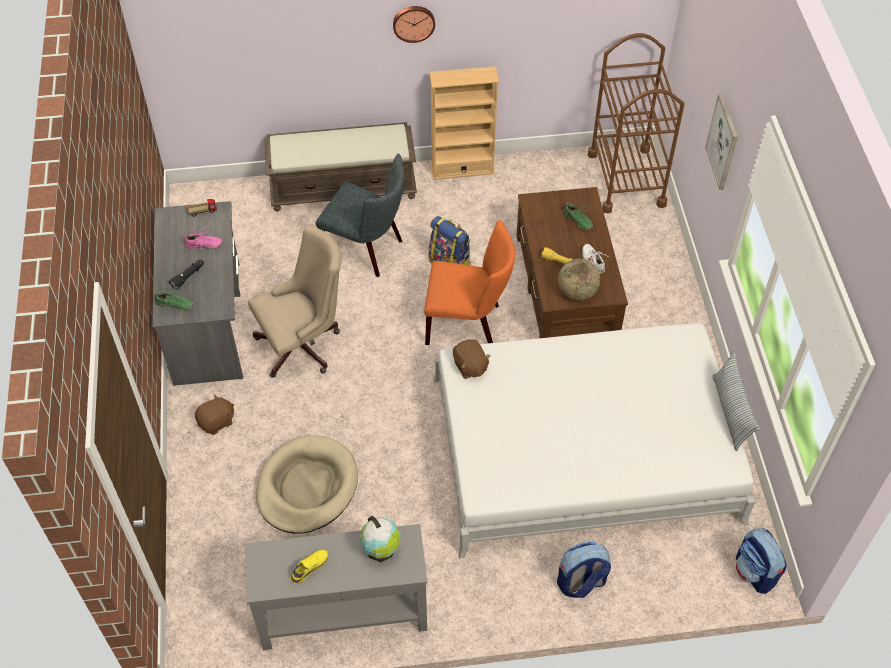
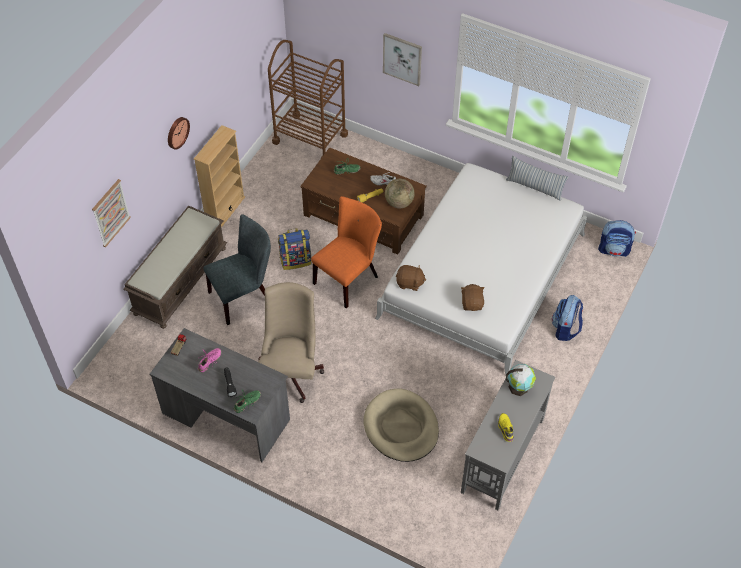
camera: 55 degrees left, 0 degrees up
(217, 422) = (312, 452): brown plush toy -> brown plush toy (472, 303)
(267, 38) = (110, 212): none -> picture

